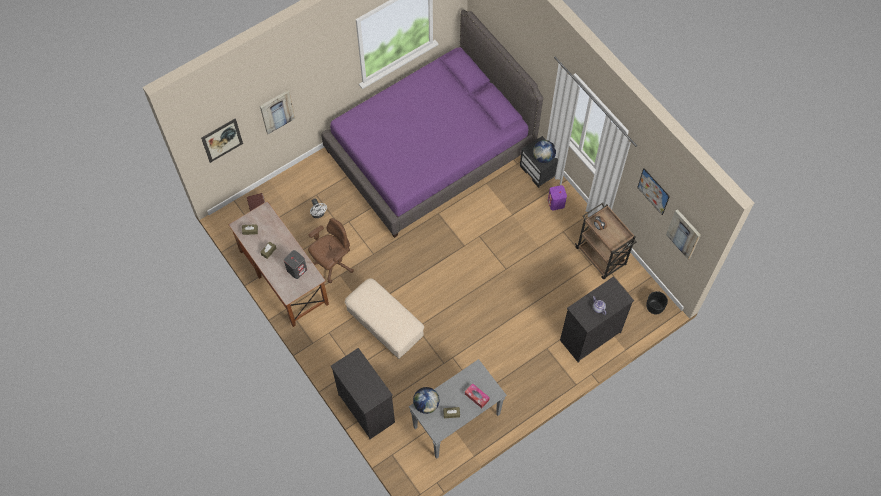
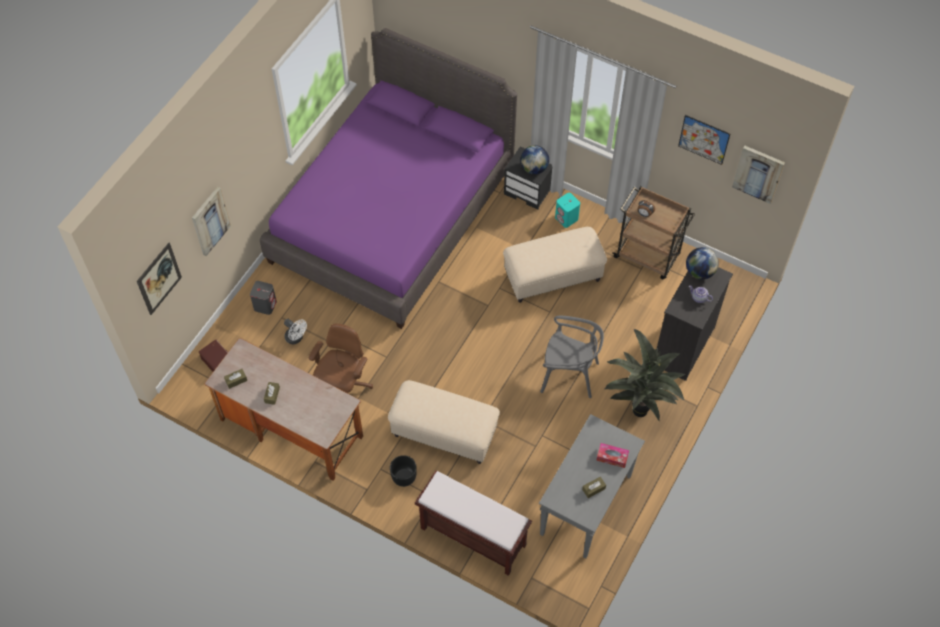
camera: 25 degrees left, 5 degrees down
(297, 269) = (318, 402): grey speaker -> grey speaker (265, 305)
(366, 407) = (472, 536): black dresser -> brown bench
(426, 404) = (558, 491): globe -> globe (699, 272)
(495, 322) = (569, 375): none -> grey chair
(522, 243) = (553, 276): none -> beige ottoman
(529, 371) = (638, 413): none -> potted plant
(556, 203) = (566, 218): purple speaker -> turquoise speaker
(654, 307) = (735, 286): black planter -> black planter (404, 477)

